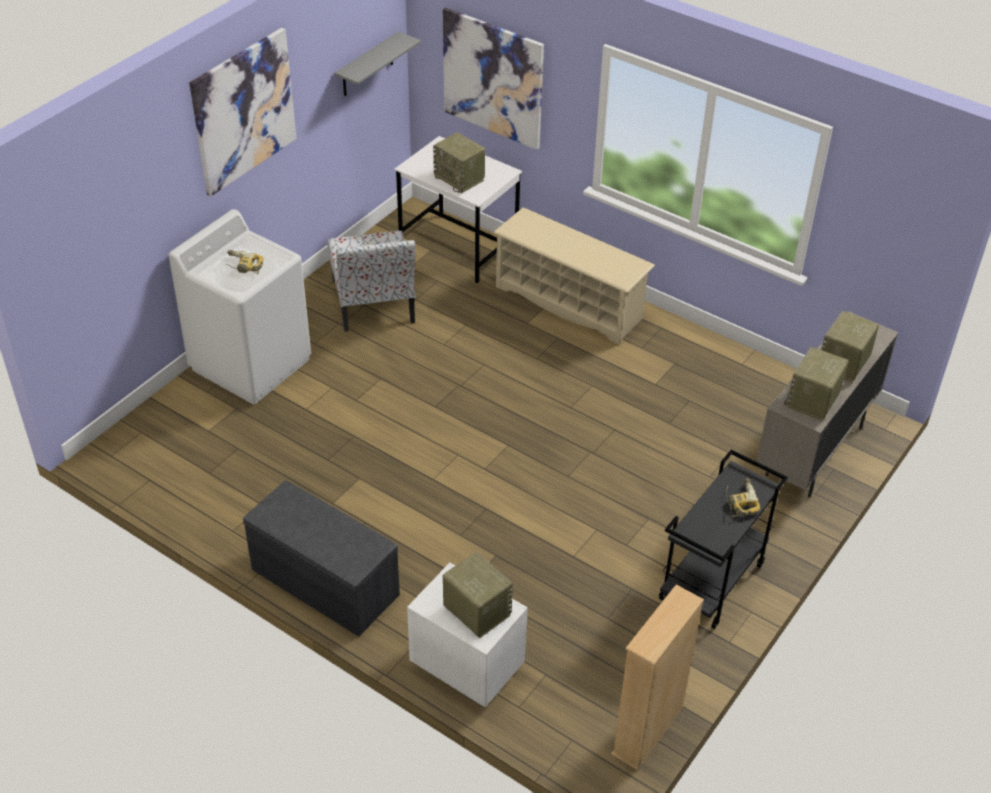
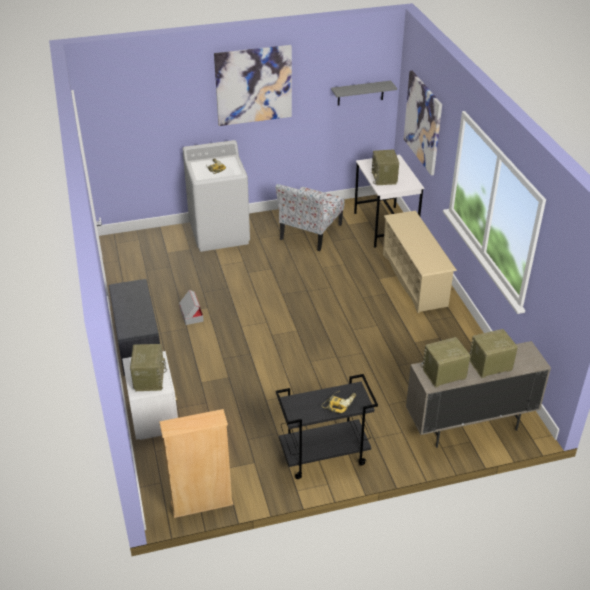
camera: 40 degrees right, 5 degrees down
(349, 500) = (191, 314): none -> cardboard box

